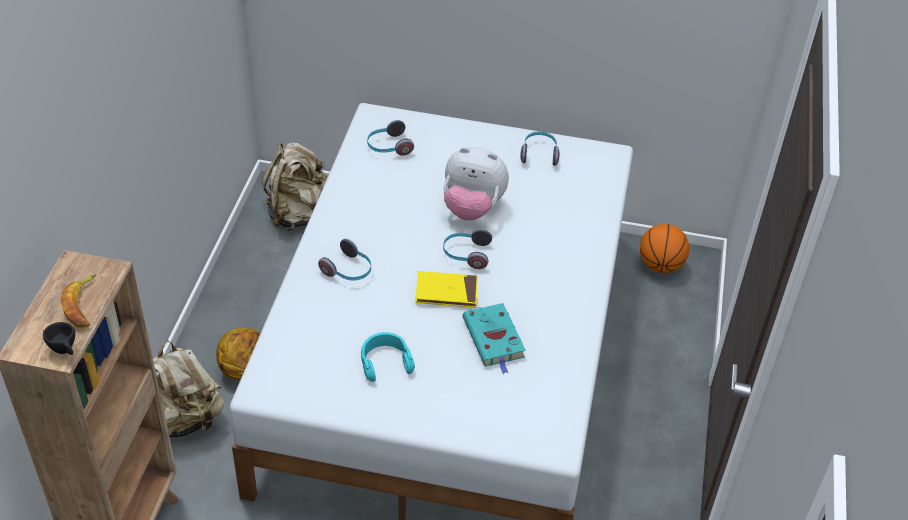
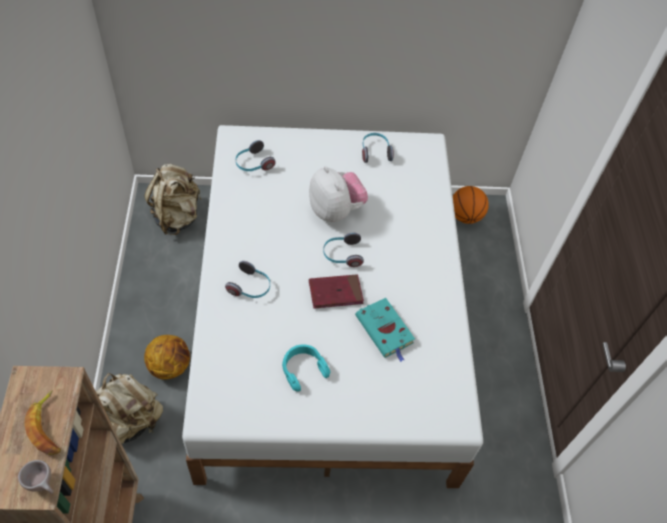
camera: 15 degrees left, 10 degrees up
(65, 350) = (43, 484): black cup -> beige cup
(446, 292) = (335, 293): yellow book -> red book
(472, 208) = (335, 210): plush toy -> plush toy turned 120 degrees counterclockwise

